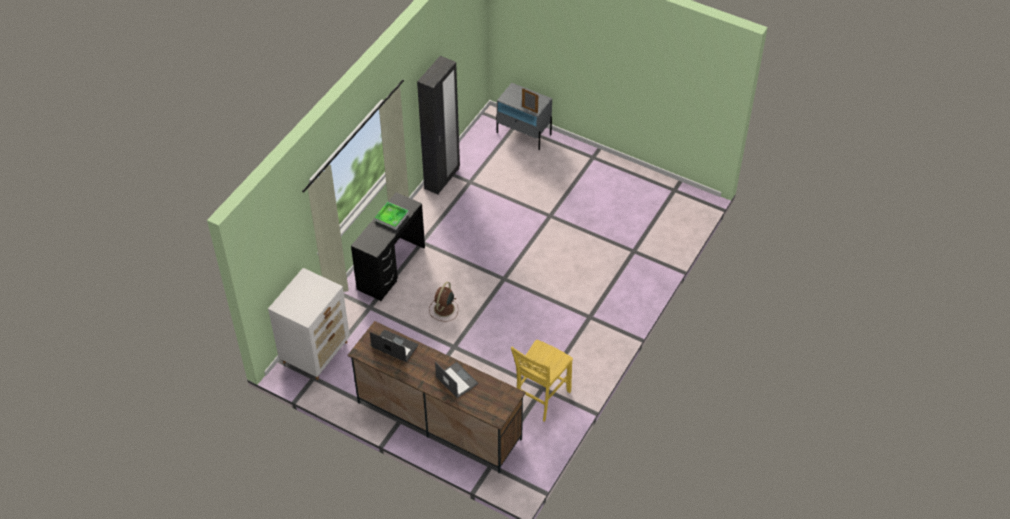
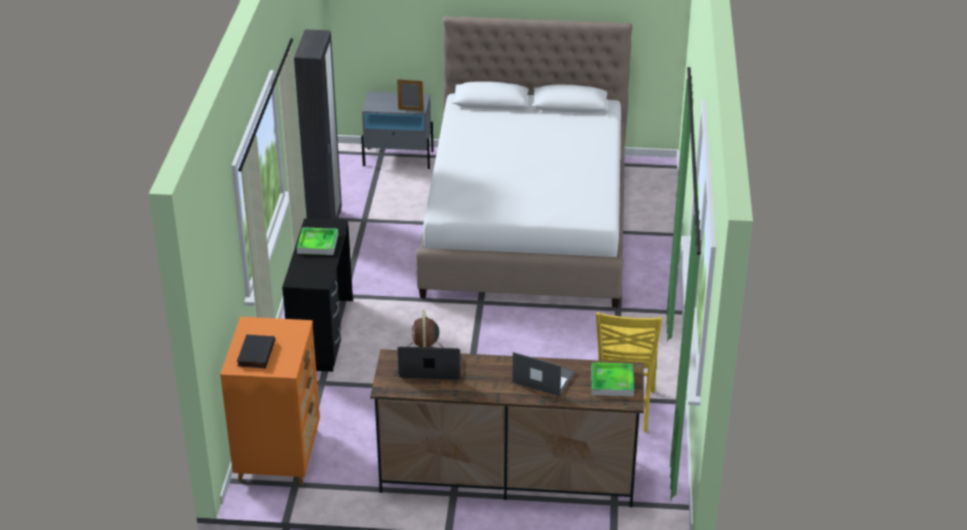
camera: 25 degrees left, 15 degrees down
(295, 300) = (255, 353): none -> black book
(316, 352) = (278, 454): white dresser -> orange dresser
(496, 400) = (612, 382): none -> tray
(575, 222) = (527, 223): none -> white bed

